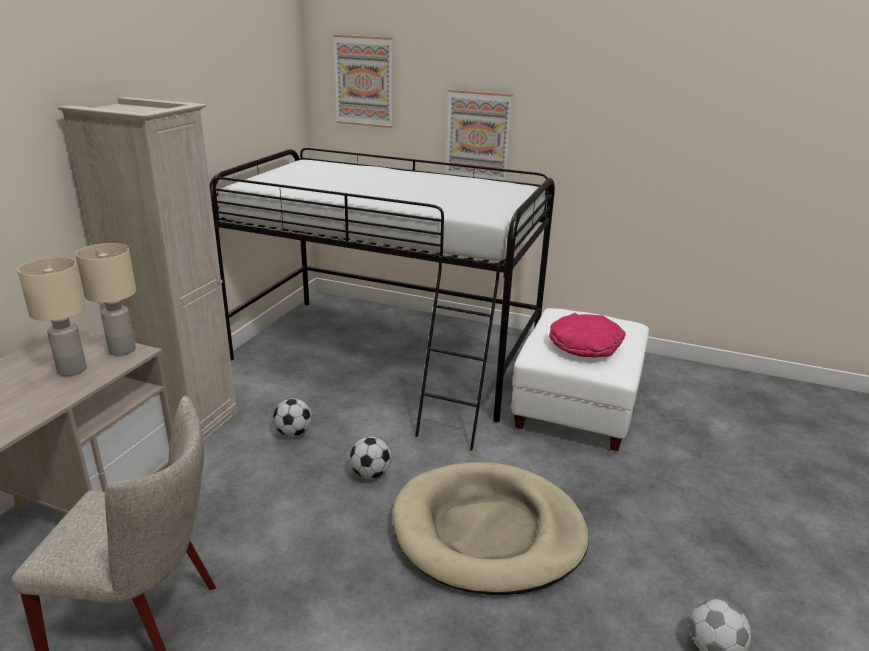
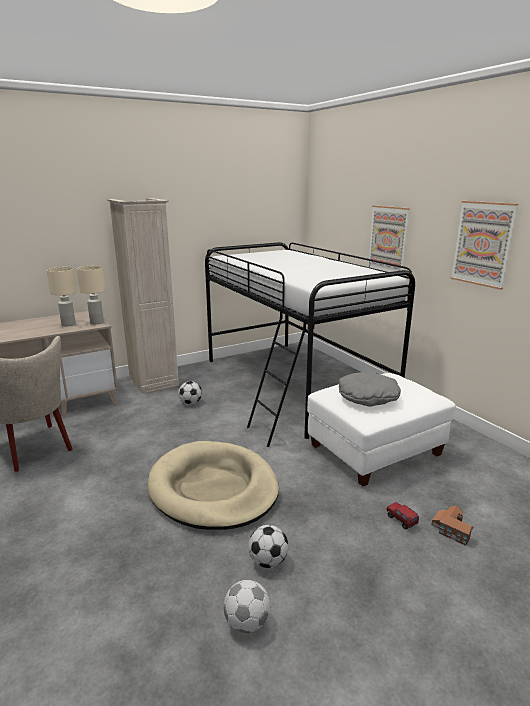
camera: 40 degrees right, 5 degrees down
(364, 81) = (331, 201): picture -> picture (482, 244)
(370, 474) = (197, 435): football -> football (268, 561)
(583, 345) = (367, 397): pink pillow -> grey pillow
(686, 470) = (401, 521): none -> toy truck
(725, 457) = (451, 530): none -> toy house

